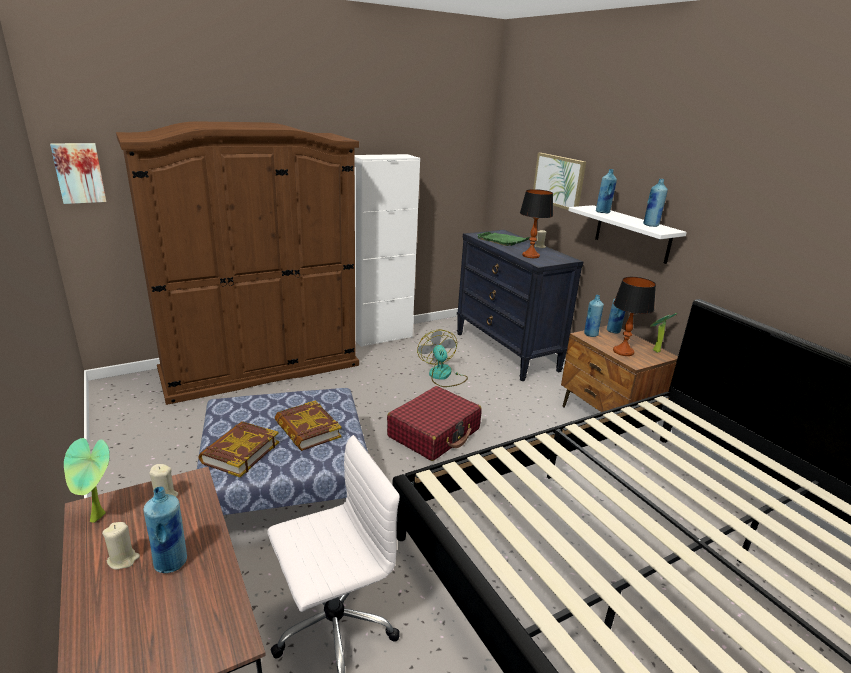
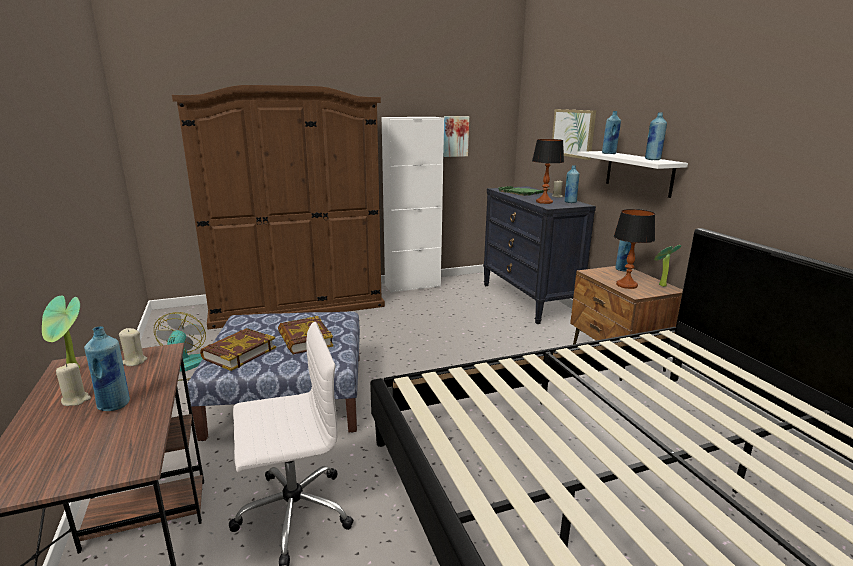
camera: 10 degrees right, 5 degrees down
(79, 173) = (149, 129): picture -> picture (455, 136)
(434, 433) = (439, 361): red suitcase -> none
(443, 376) = (460, 317): fan -> fan (187, 368)
(590, 334) = (597, 271): blue bottle -> blue bottle (570, 202)

